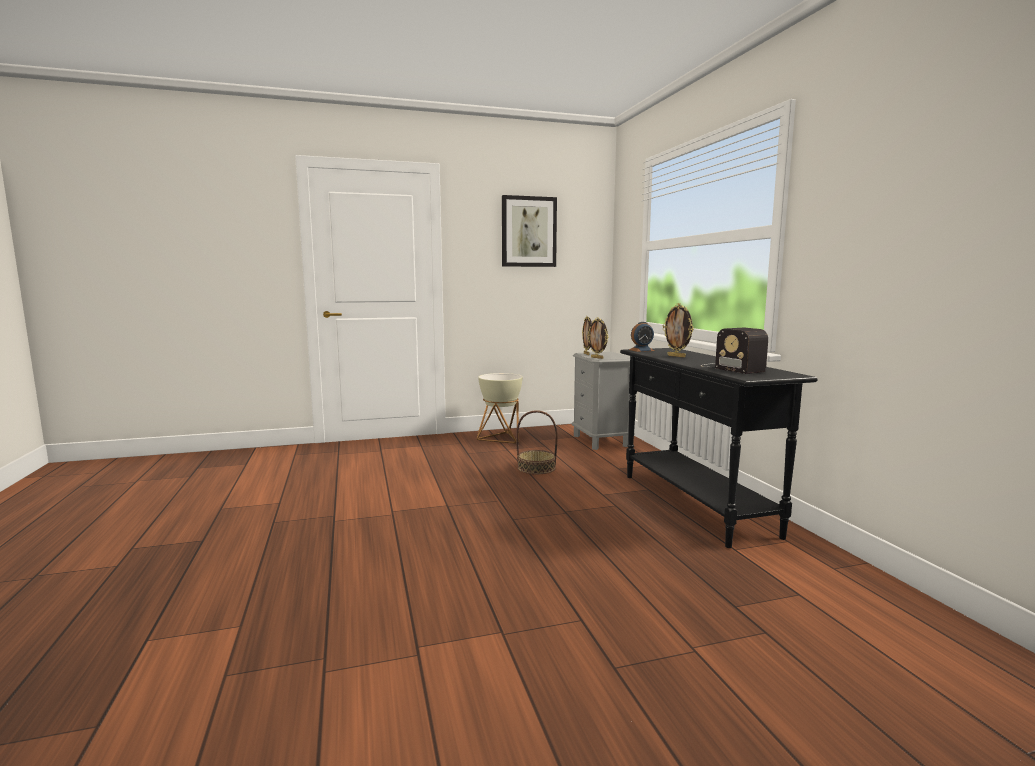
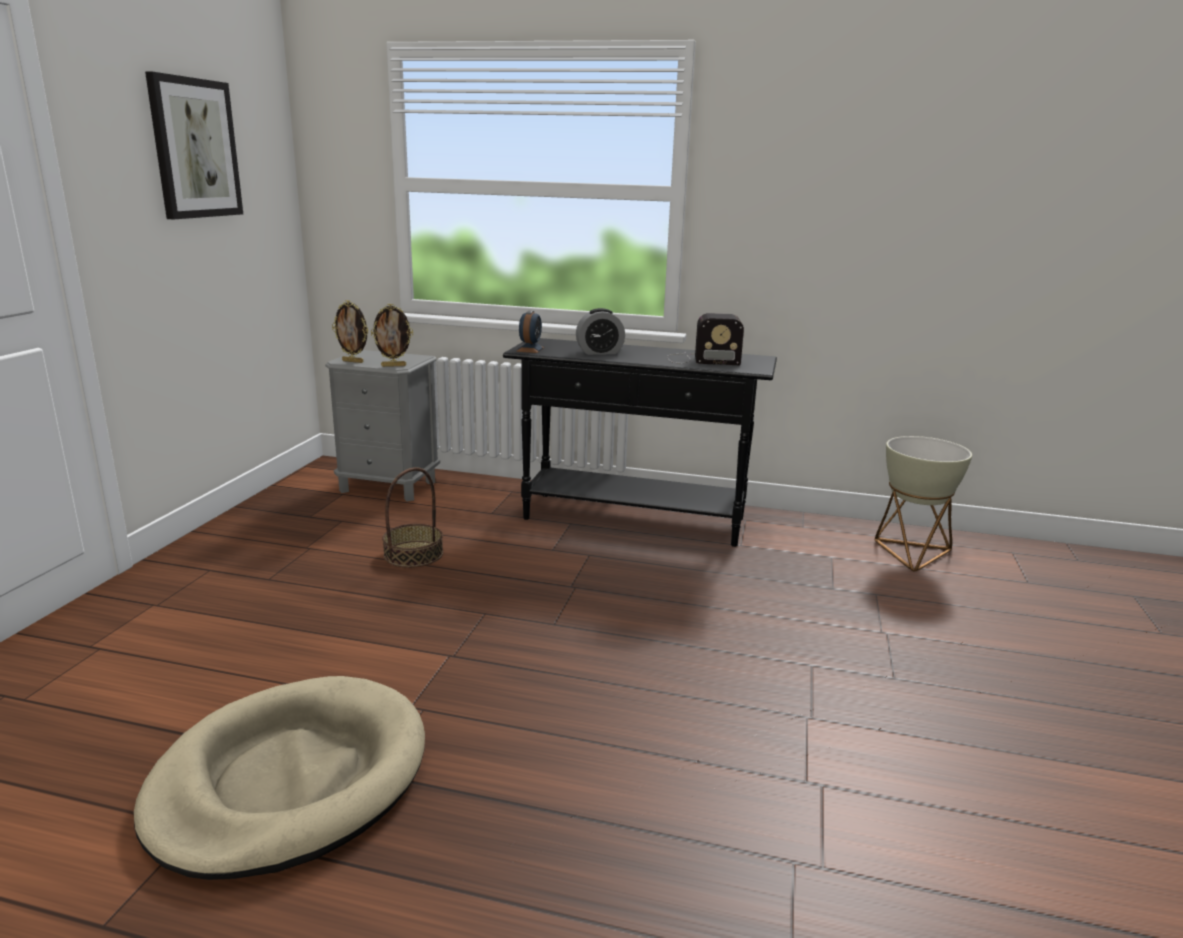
camera: 60 degrees left, 10 degrees up
(318, 507) = (290, 780): none -> beige dog bed
(501, 438) = (252, 536): planter -> planter (910, 553)
(677, 356) = (599, 352): picture frame -> alarm clock

